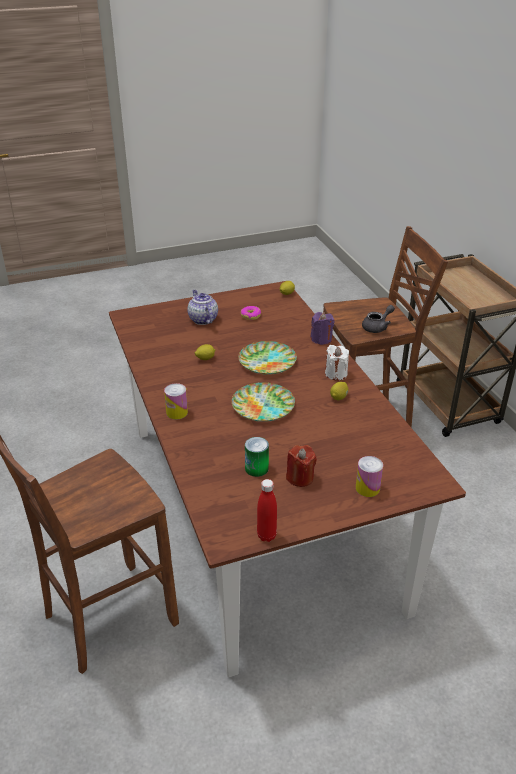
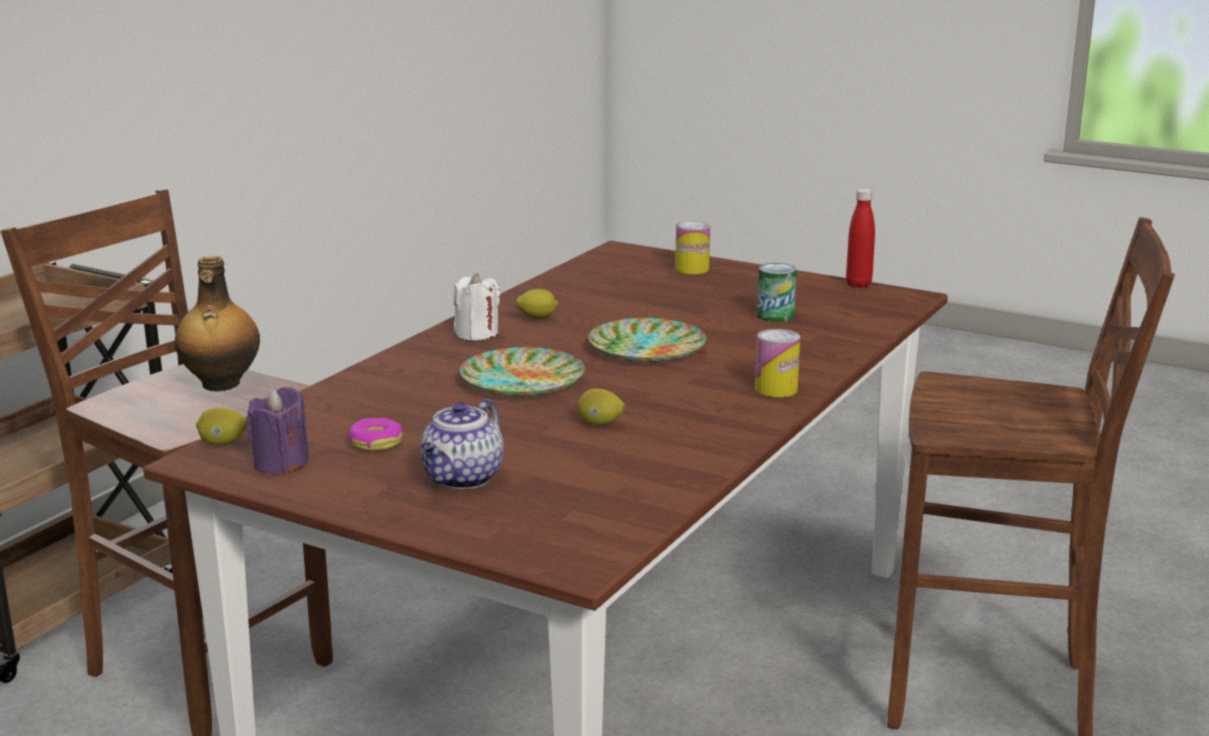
camera: 130 degrees left, 15 degrees down
(300, 477) = (742, 295): red candle -> none
(321, 339) = (379, 368): purple candle -> purple candle (281, 463)
(377, 327) = (220, 385): grey teapot -> bottle

